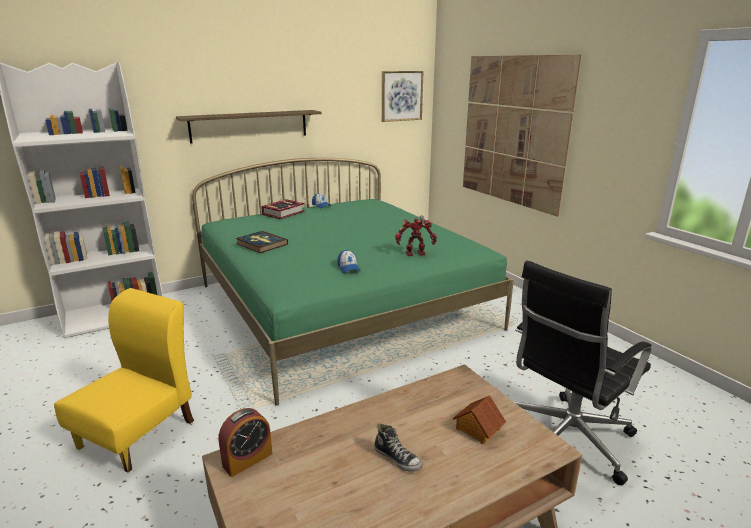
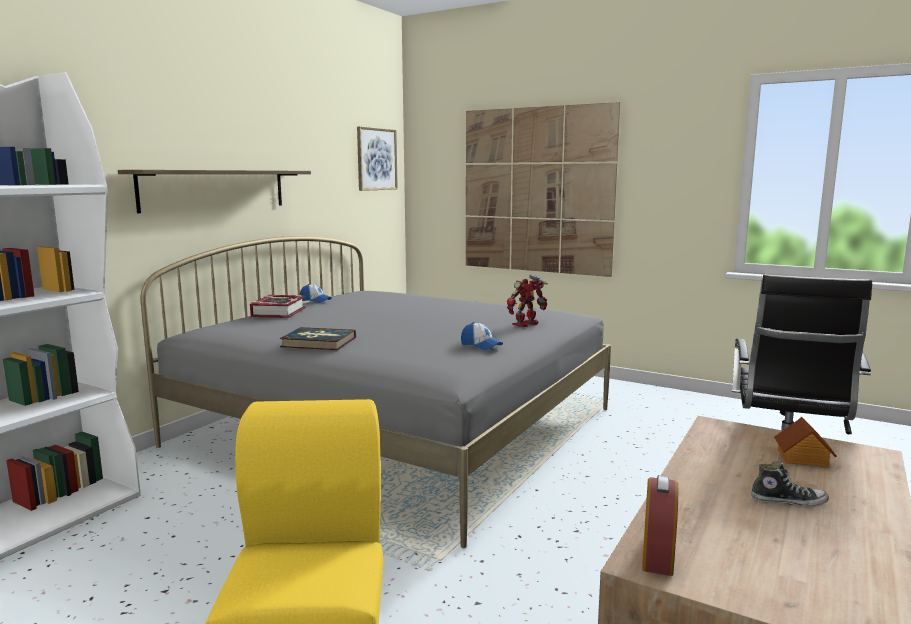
camera: 30 degrees left, 10 degrees down
(342, 306) = (397, 426): green bed -> grey bed

